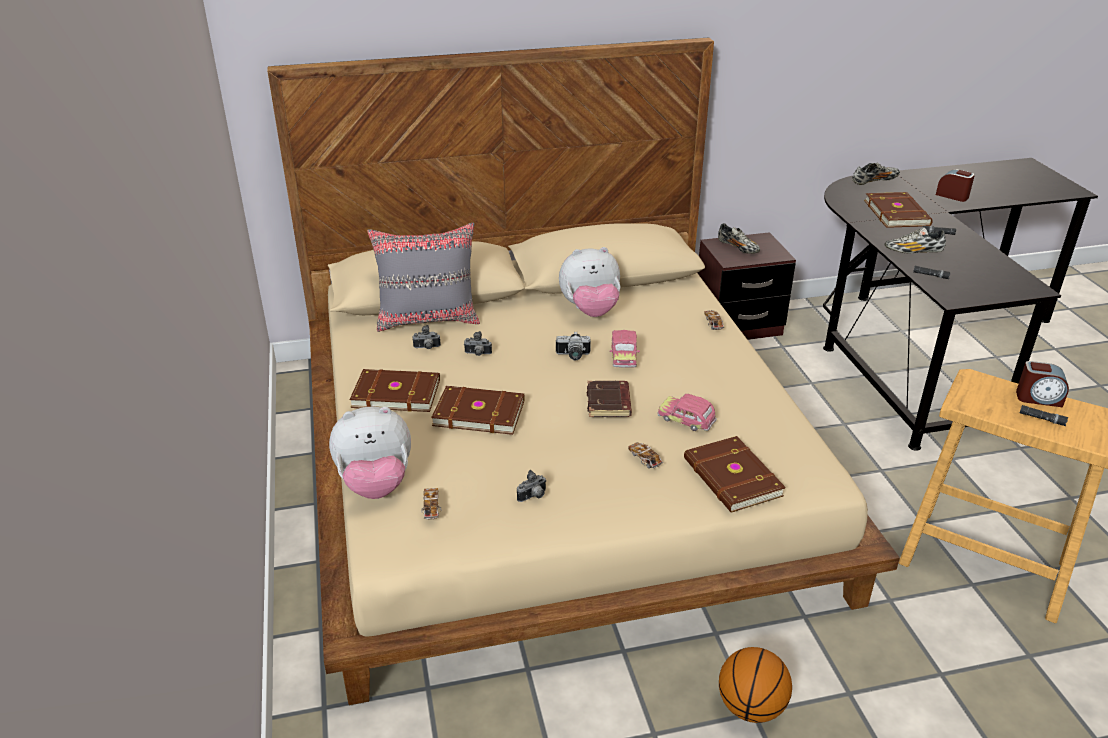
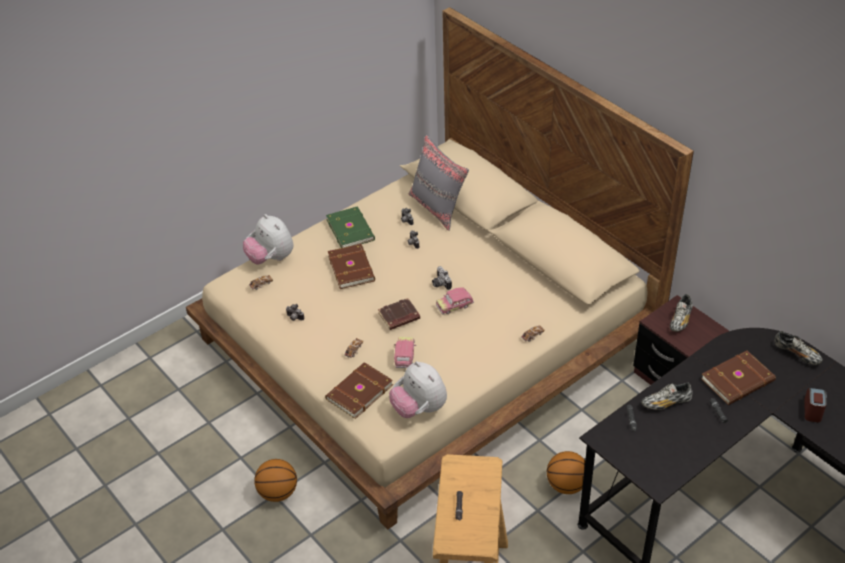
camera: 65 degrees right, 10 degrees up
(396, 393) = (351, 229): brown book -> green book
(590, 311) = (503, 272): plush toy -> plush toy (419, 408)
(852, 438) = (566, 485): none -> basketball
(913, 252) = (666, 403): shoe -> shoe turned 75 degrees counterclockwise
(1038, 398) = (485, 503): alarm clock -> none

